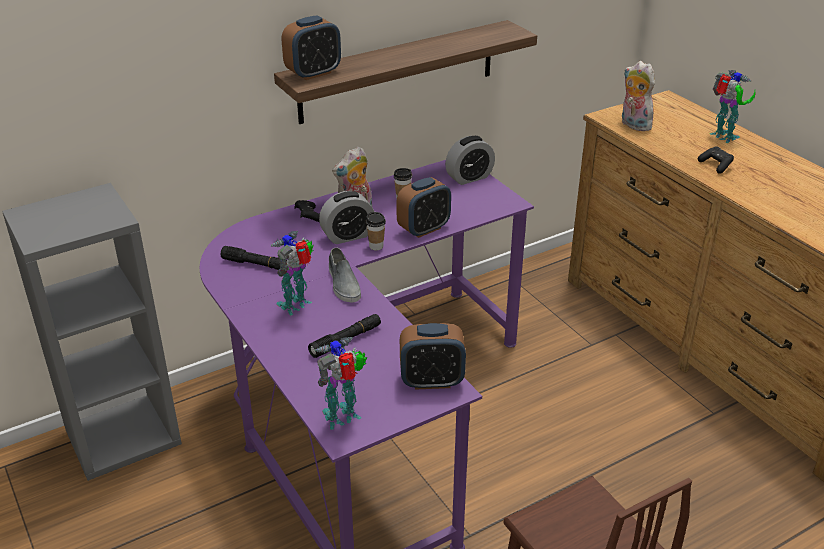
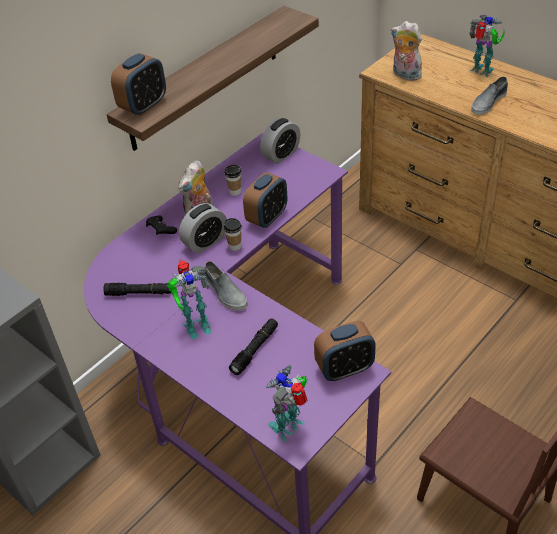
camera: 15 degrees left, 10 degrees up
(297, 305) = (195, 325): toy robot -> toy robot turned 135 degrees counterclockwise
(715, 165) = (488, 102): black game controller -> grey shoe

